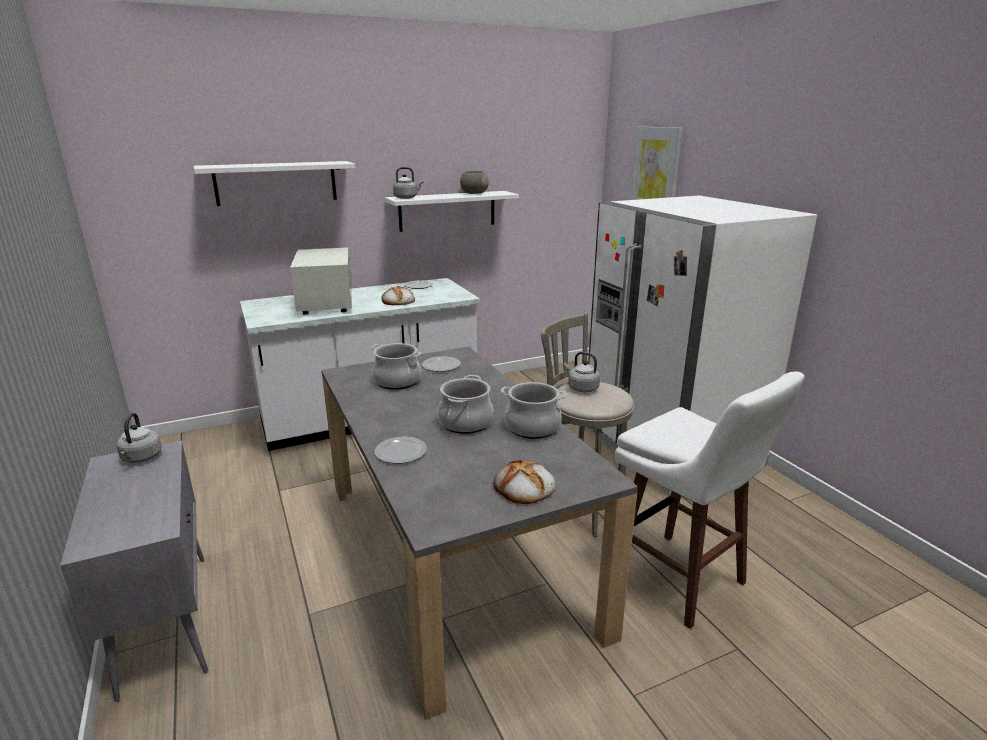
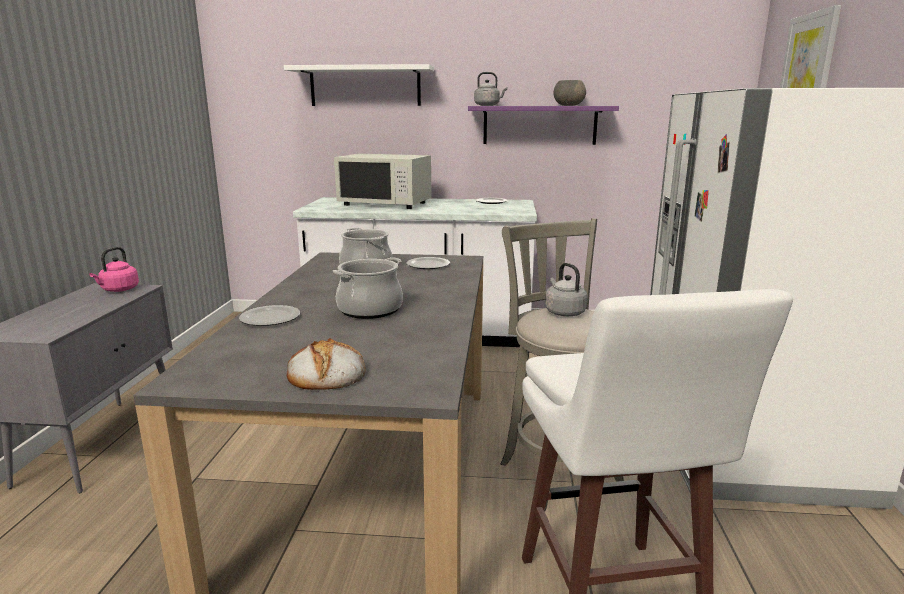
camera: 30 degrees right, 5 degrees down
(141, 458) = (118, 290): grey kettle -> pink kettle
(325, 302) = (385, 204): white microwave -> white microwave turned 90 degrees clockwise
(397, 301) = (450, 209): bread -> none
(447, 211) = (539, 125): white shelf -> purple shelf
(532, 428) = (430, 327): cooking pot -> none

